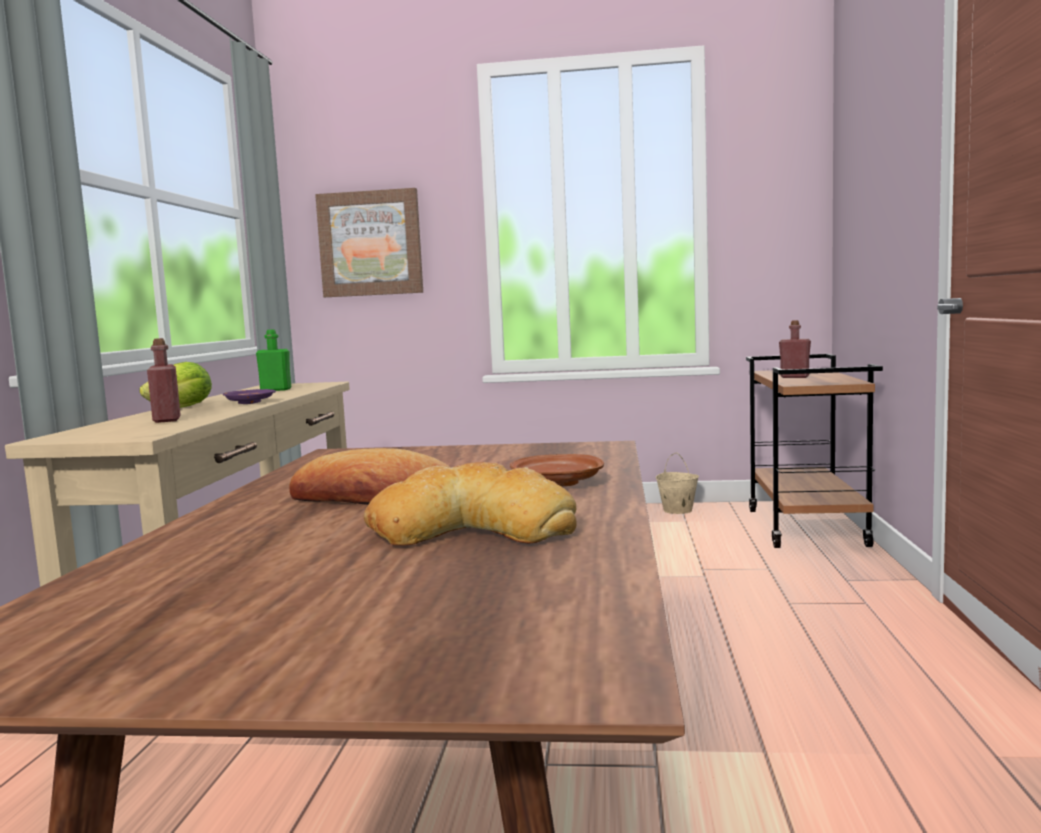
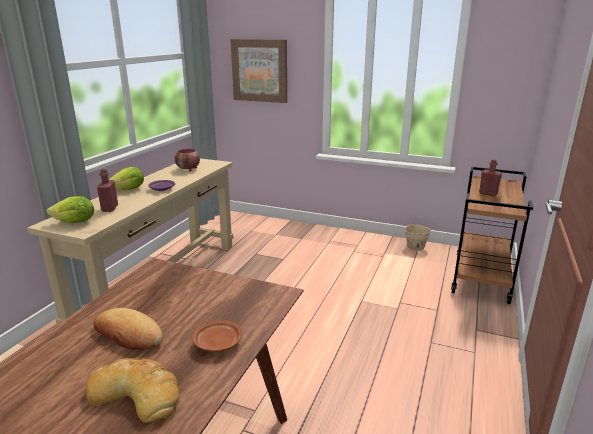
camera: 15 degrees right, 15 degrees up
(111, 432) = (75, 222): none -> lettuce
(276, 390) = (188, 169): green bottle -> bowl

